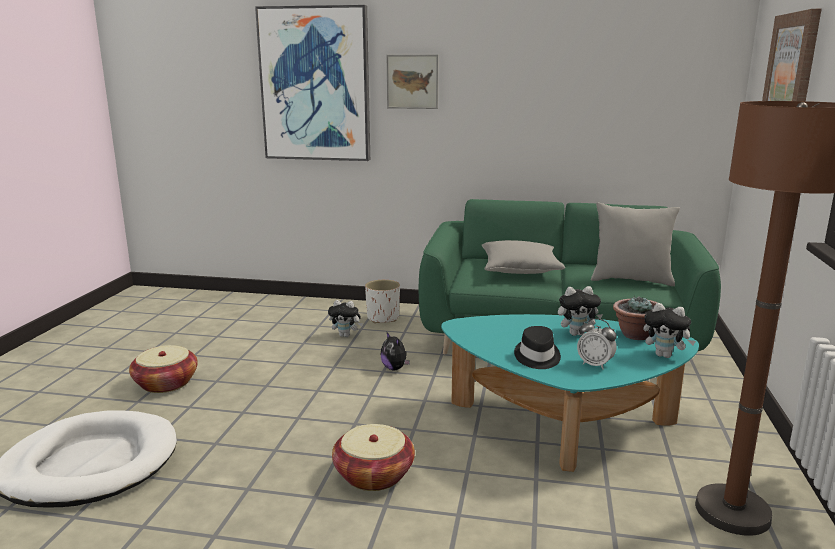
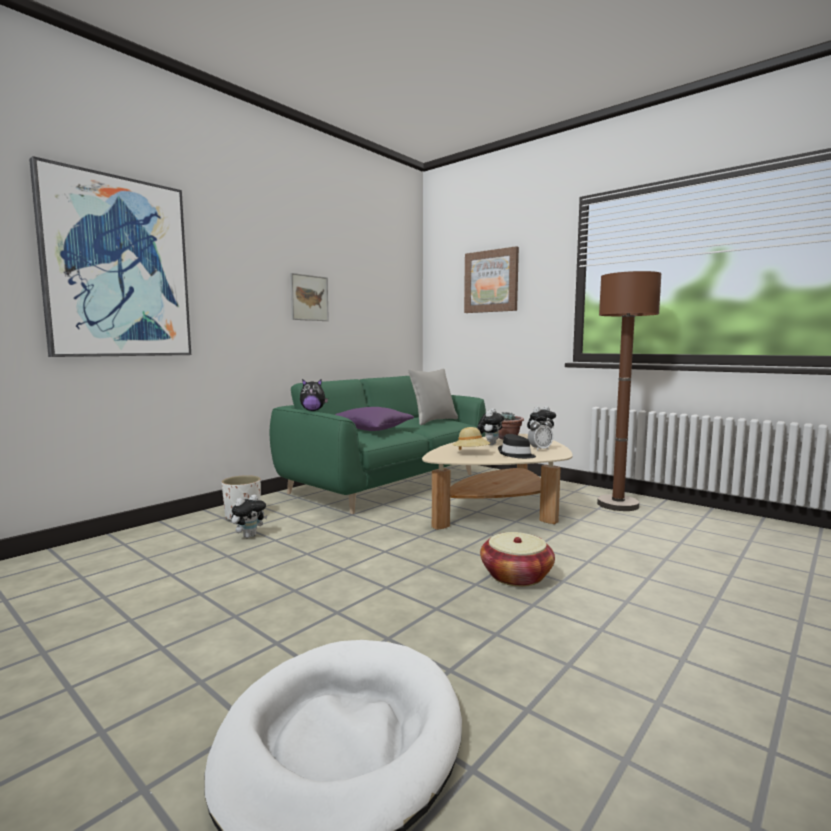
camera: 60 degrees left, 10 degrees down
(166, 383) = (182, 651): basket -> none
(395, 368) = (350, 533): plush toy -> plush toy (313, 410)
(412, 81) = (226, 276): picture -> picture (309, 298)
(508, 334) = (471, 453): none -> beige hat
(520, 270) = (371, 429): grey pillow -> purple pillow
(561, 424) = (500, 511): turquoise coffee table -> beige coffee table

